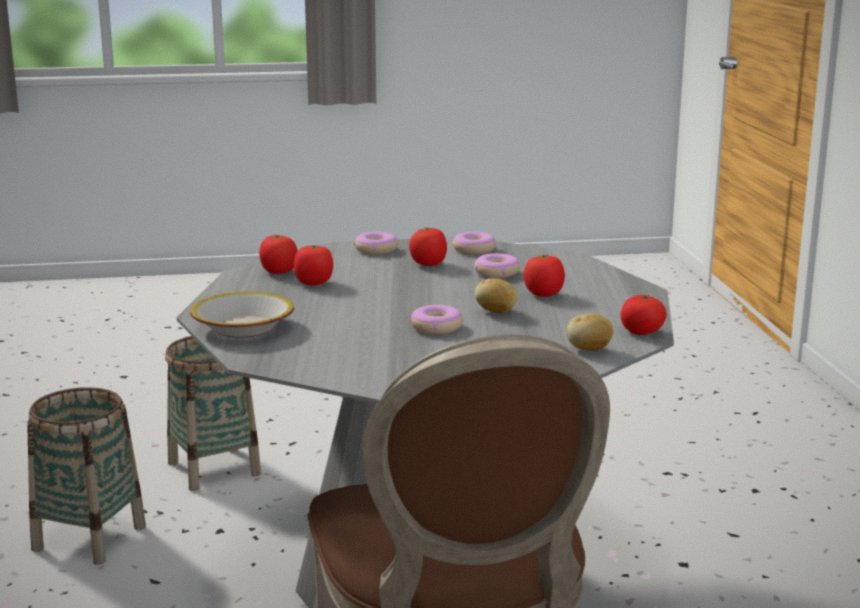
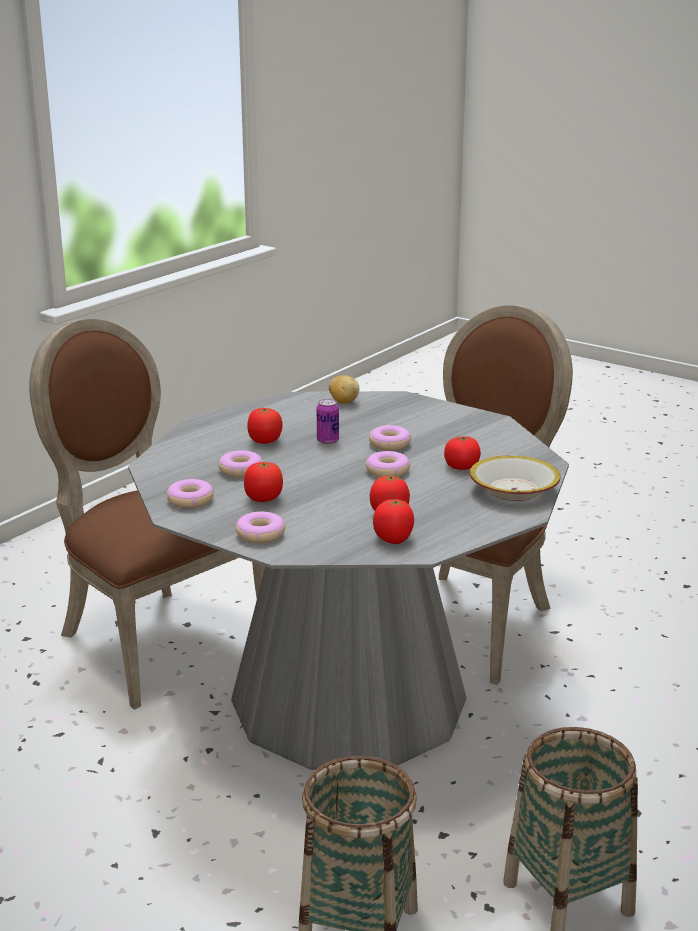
camera: 135 degrees left, 5 degrees up
(384, 307) = (387, 471): none -> donut
(496, 312) = (327, 441): potato -> can
(642, 332) = (287, 400): tomato -> tomato (462, 467)
(675, 539) = (155, 638): none -> brown chair

